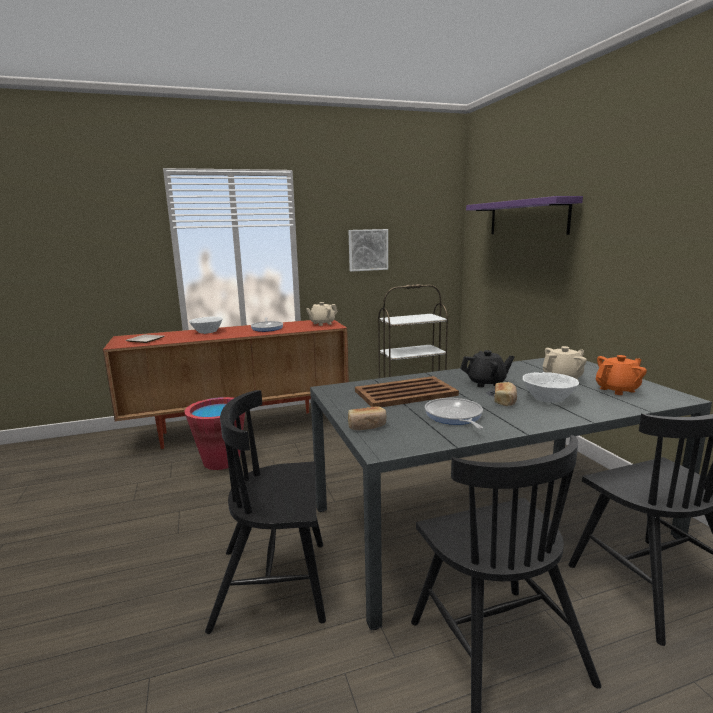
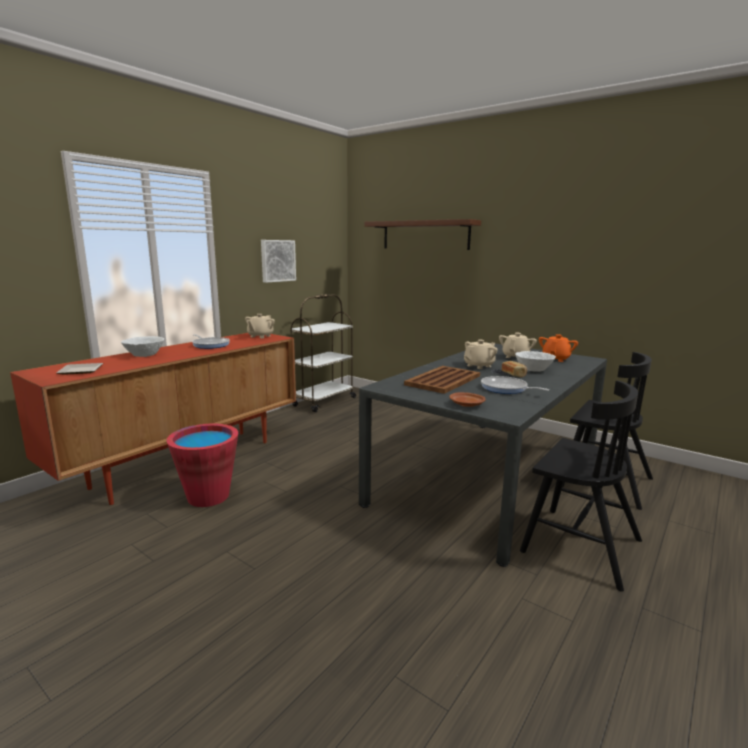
camera: 35 degrees left, 0 degrees up
(279, 582) = (403, 566): black chair -> none
(367, 426) = (467, 405): bread -> brown plate
(486, 383) = (479, 366): black teapot -> beige teapot
(527, 217) = (425, 235): purple shelf -> brown shelf

